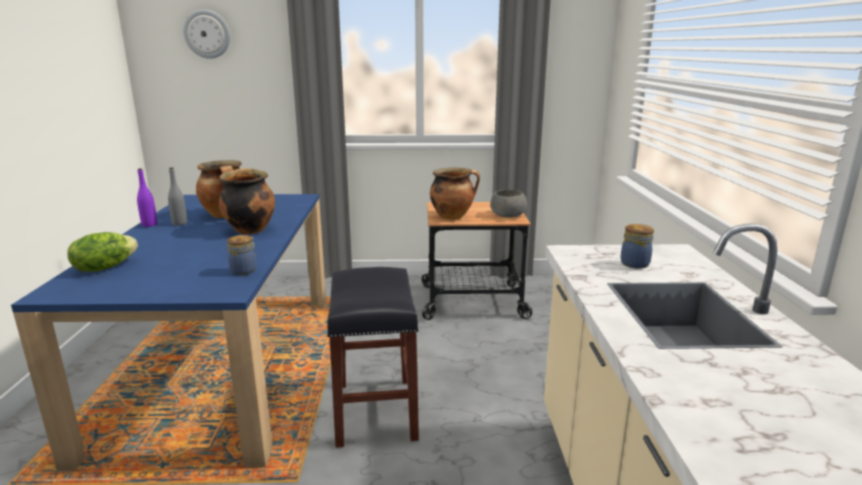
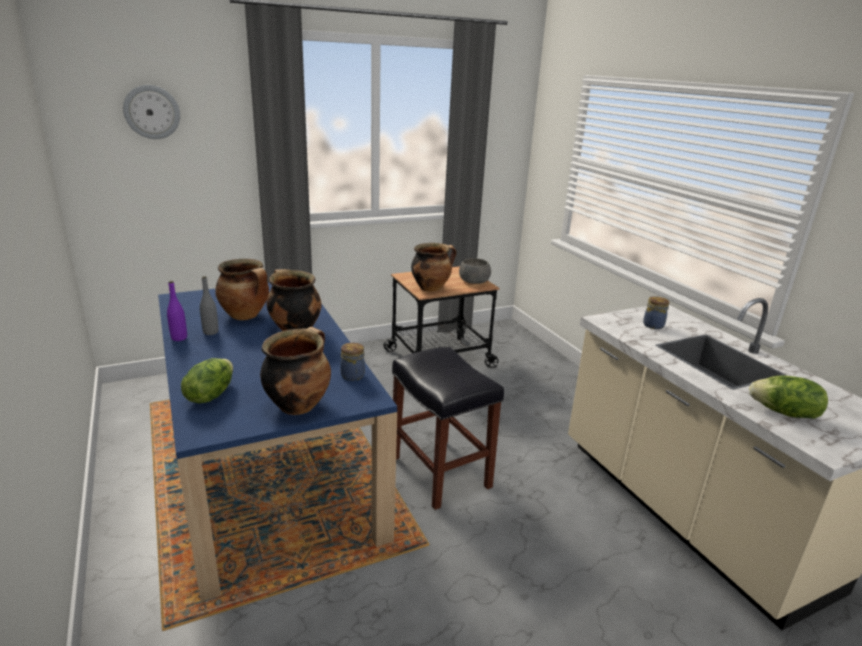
camera: 25 degrees left, 5 degrees up
(159, 286) = (298, 404): none -> cooking pot
(709, 392) = (784, 413): none -> lettuce

